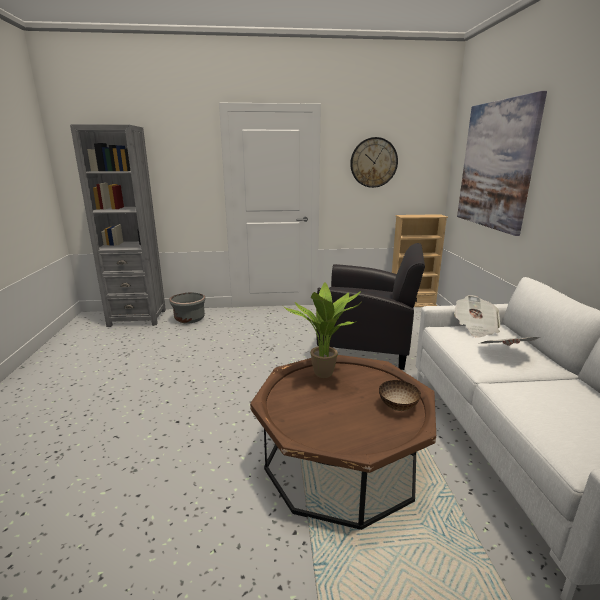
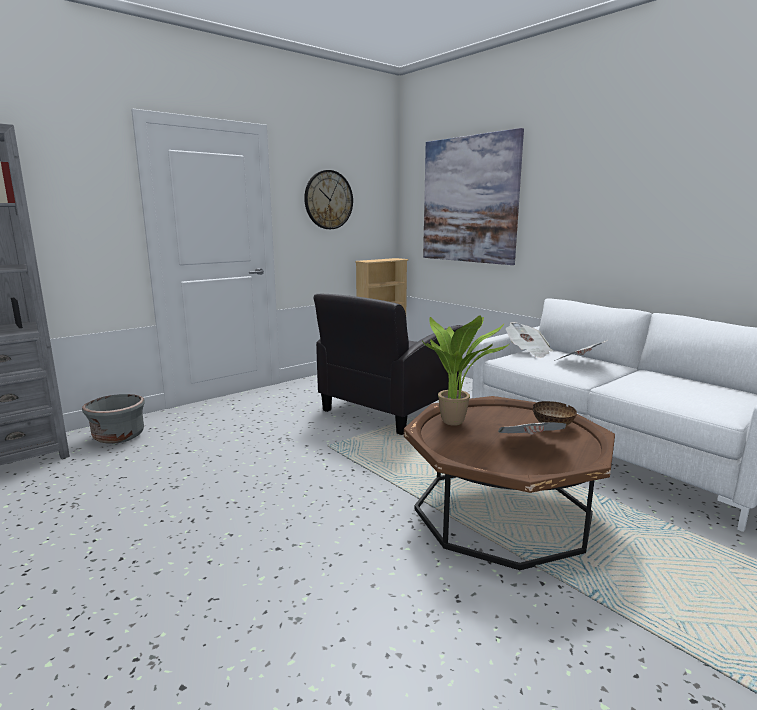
camera: 35 degrees left, 5 degrees down
(347, 416) = (529, 445): none -> newspaper
(366, 345) = (388, 409): black armchair -> black armchair turned 150 degrees clockwise

